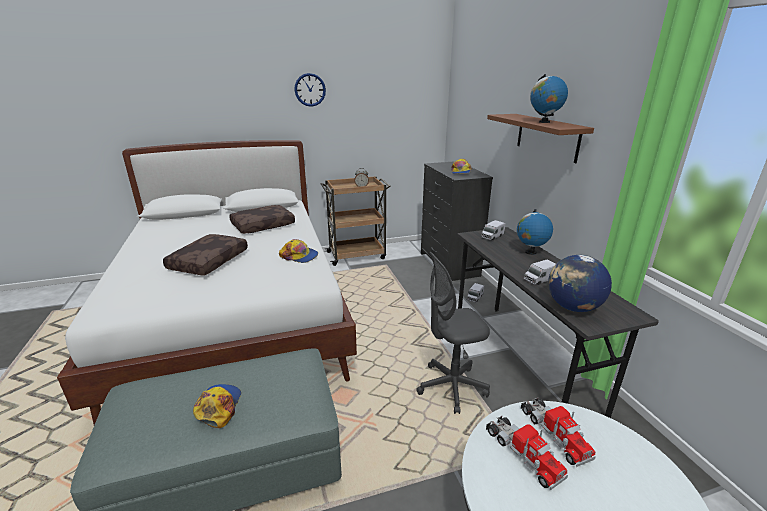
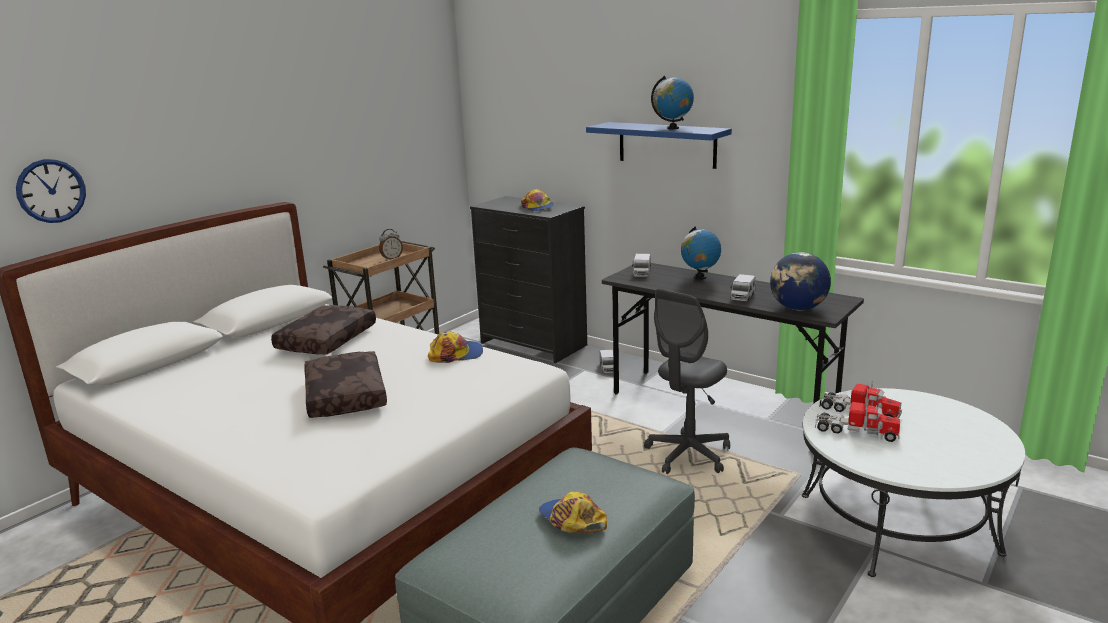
camera: 35 degrees left, 5 degrees down
(310, 90) = (291, 119): wall clock -> wall clock (51, 191)
(547, 137) = (667, 144): brown shelf -> blue shelf

